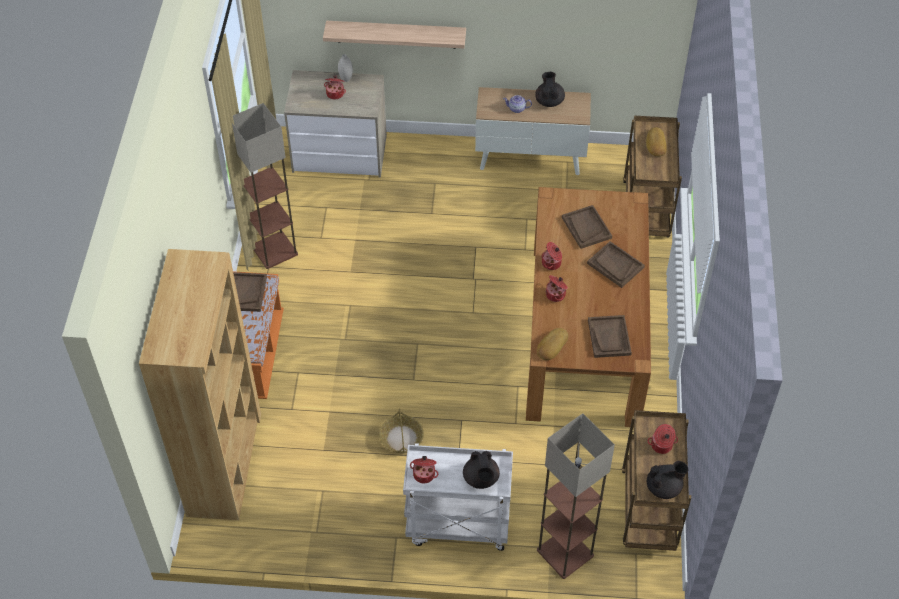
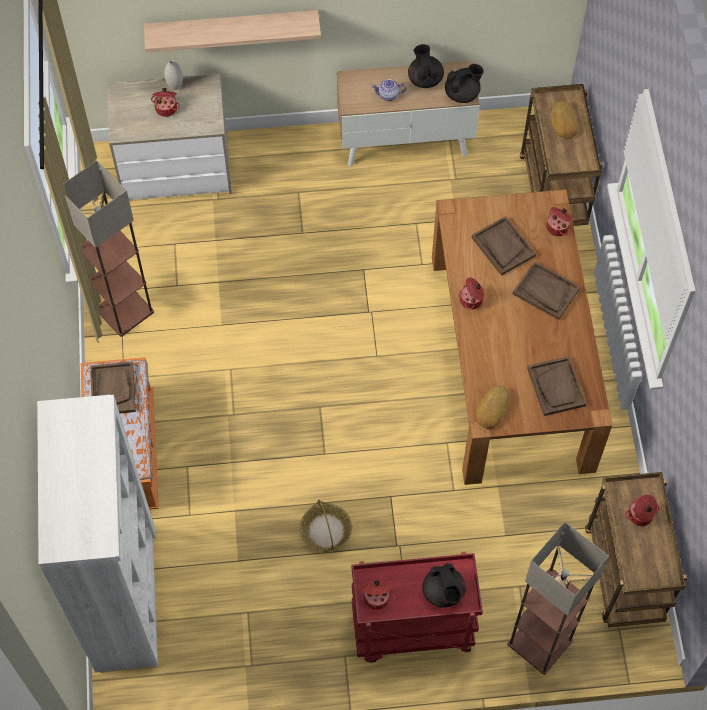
camera: 10 degrees left, 10 degrees up
(224, 463) = (125, 597): brown bookcase -> white bookcase
(457, 526) = (411, 630): white cart -> red cart
(556, 294) = (484, 340): cooking pot -> cooking pot (558, 227)
(664, 487) = (653, 568): black teapot -> black teapot (462, 94)

